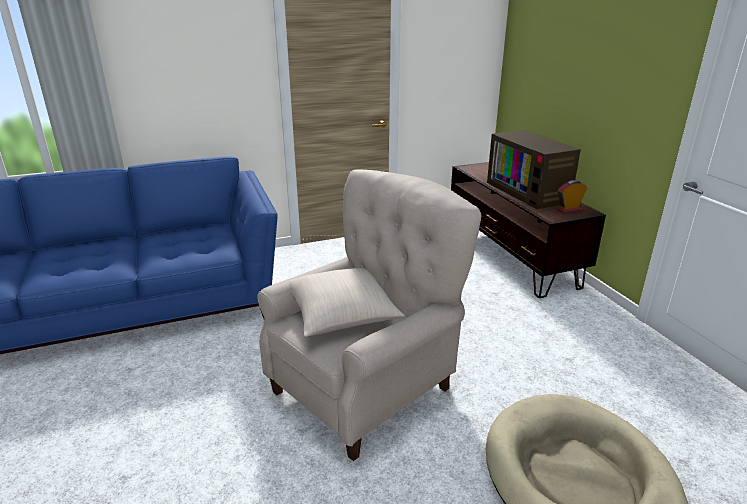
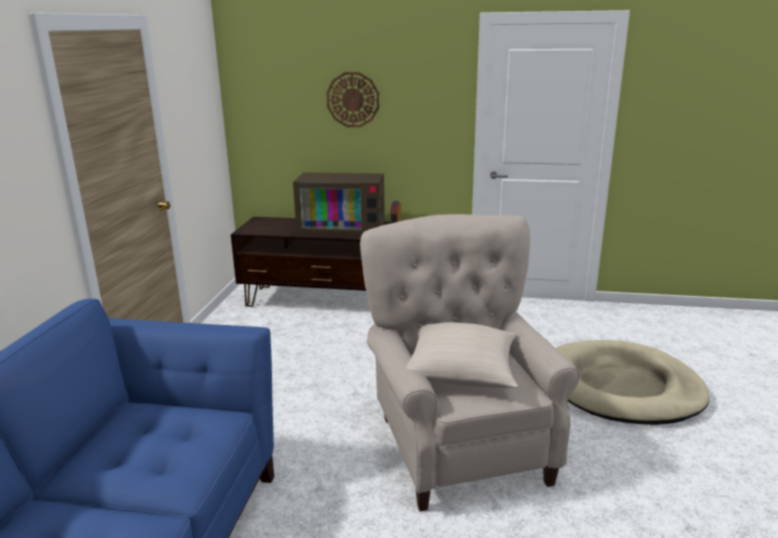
camera: 60 degrees left, 5 degrees down
(584, 65) = (353, 99): none -> wall clock

